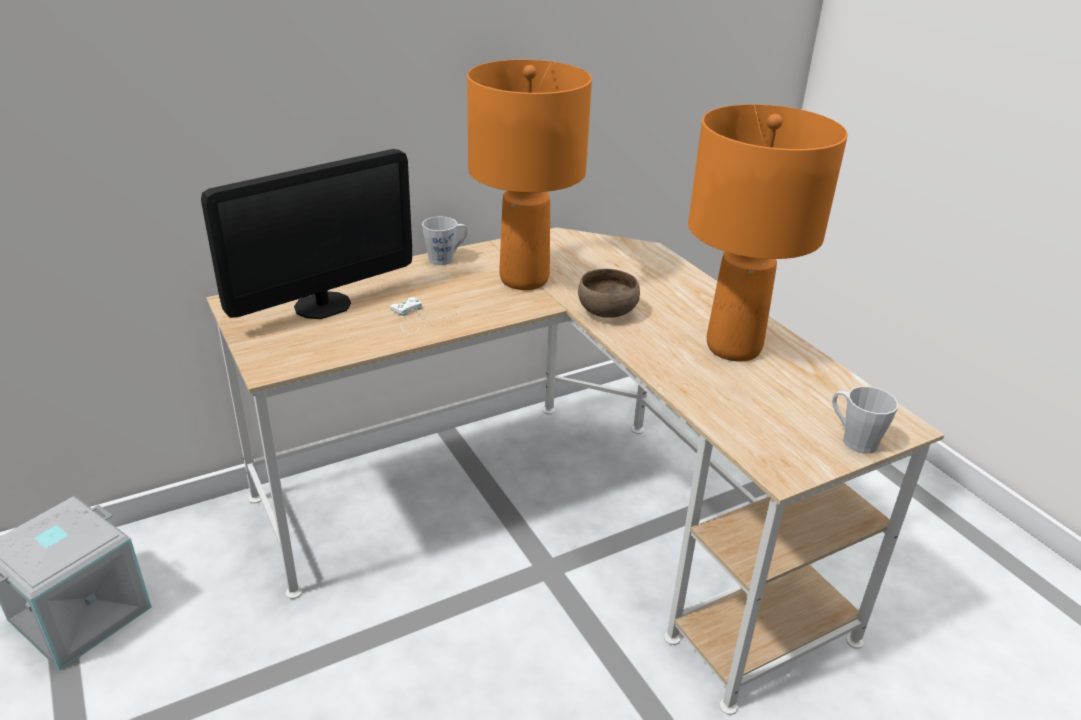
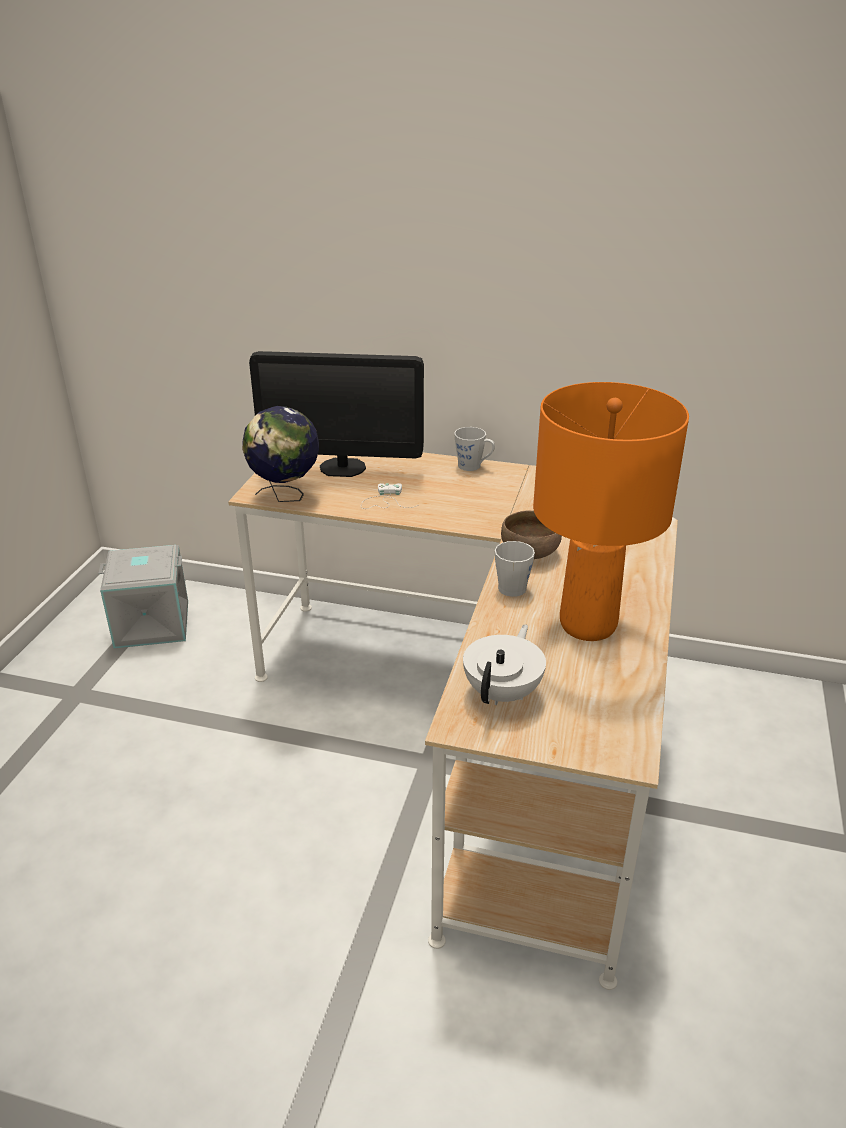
camera: 45 degrees right, 0 degrees up
(308, 356) = (285, 496): none -> globe
(524, 279) = (505, 503): orange table lamp -> none
(767, 429) = (503, 692): none -> white teapot
(853, 439) = (562, 739): grey mug -> grey mug (511, 585)

